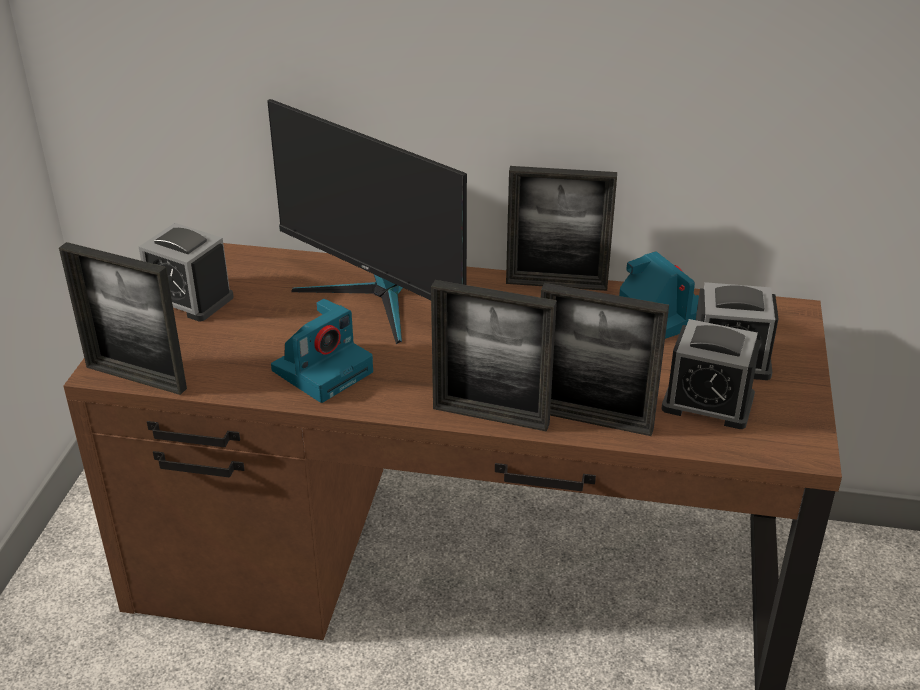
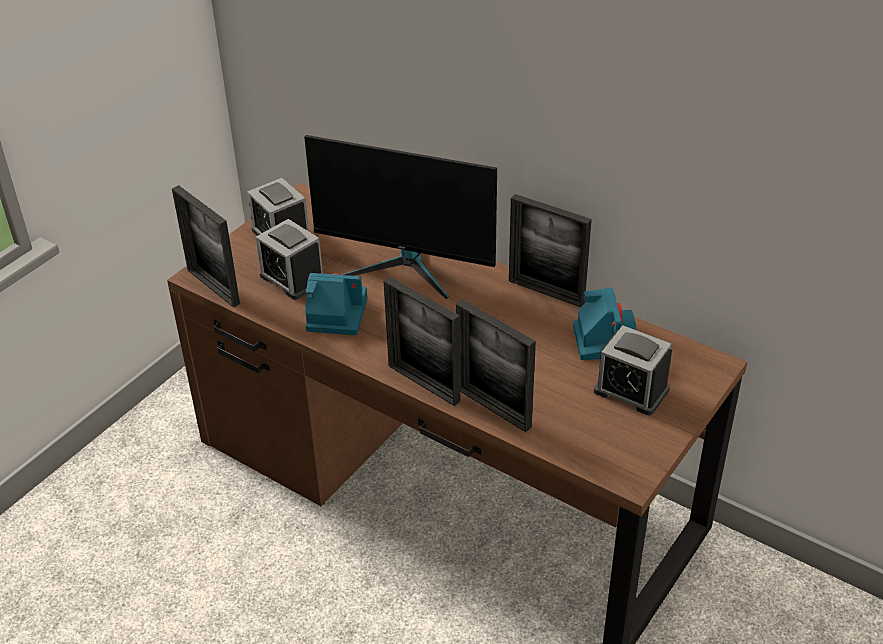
camera: 25 degrees right, 5 degrees up
(323, 370) = (335, 315): camera -> camera turned 150 degrees counterclockwise
(375, 297) = (406, 267): monitor -> monitor turned 45 degrees counterclockwise
(707, 403) = (587, 419): alarm clock -> alarm clock (292, 278)

